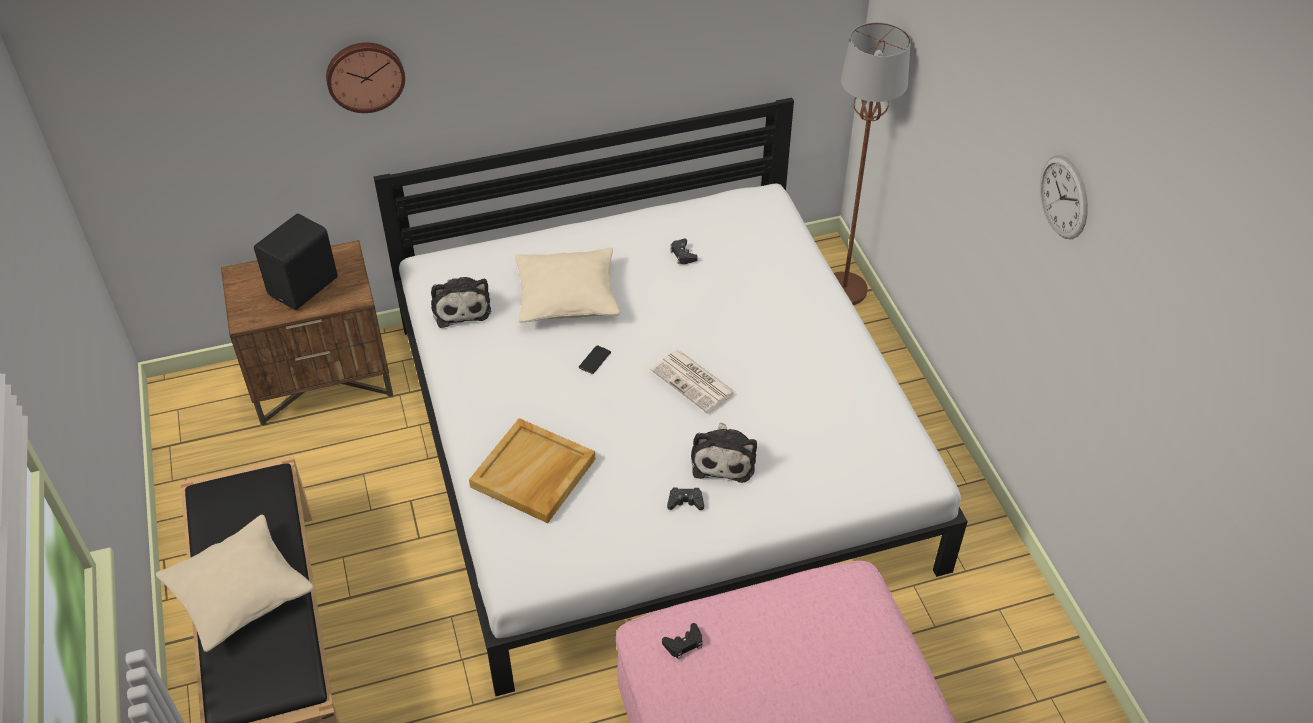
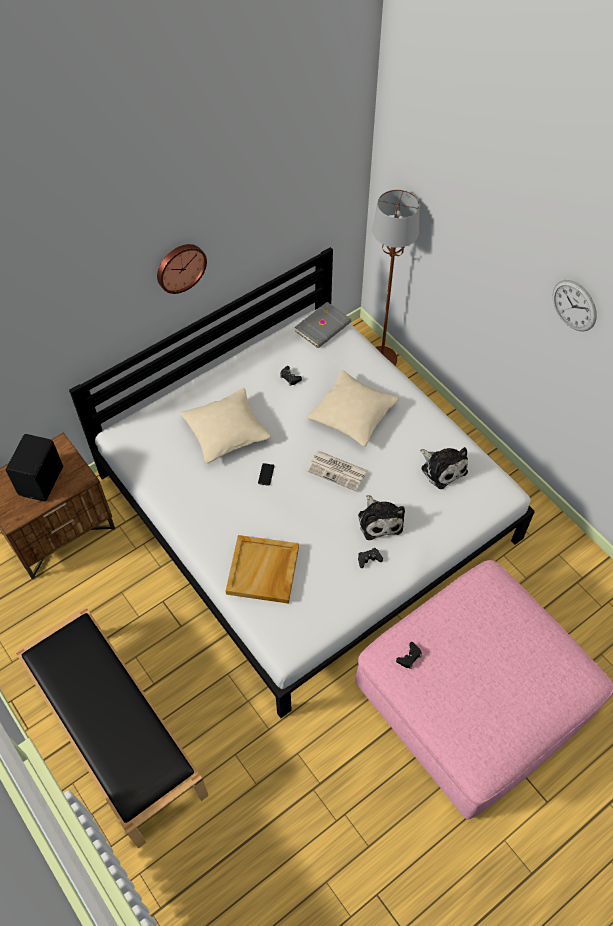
camera: 20 degrees left, 10 degrees up
(240, 592) = (101, 719): beige pillow -> beige pillow (352, 415)
(365, 75) = (53, 326): wall clock -> wall clock (180, 267)
(461, 306) = (156, 461): plush toy -> plush toy (442, 468)
(758, 208) = (323, 327): none -> grey book

